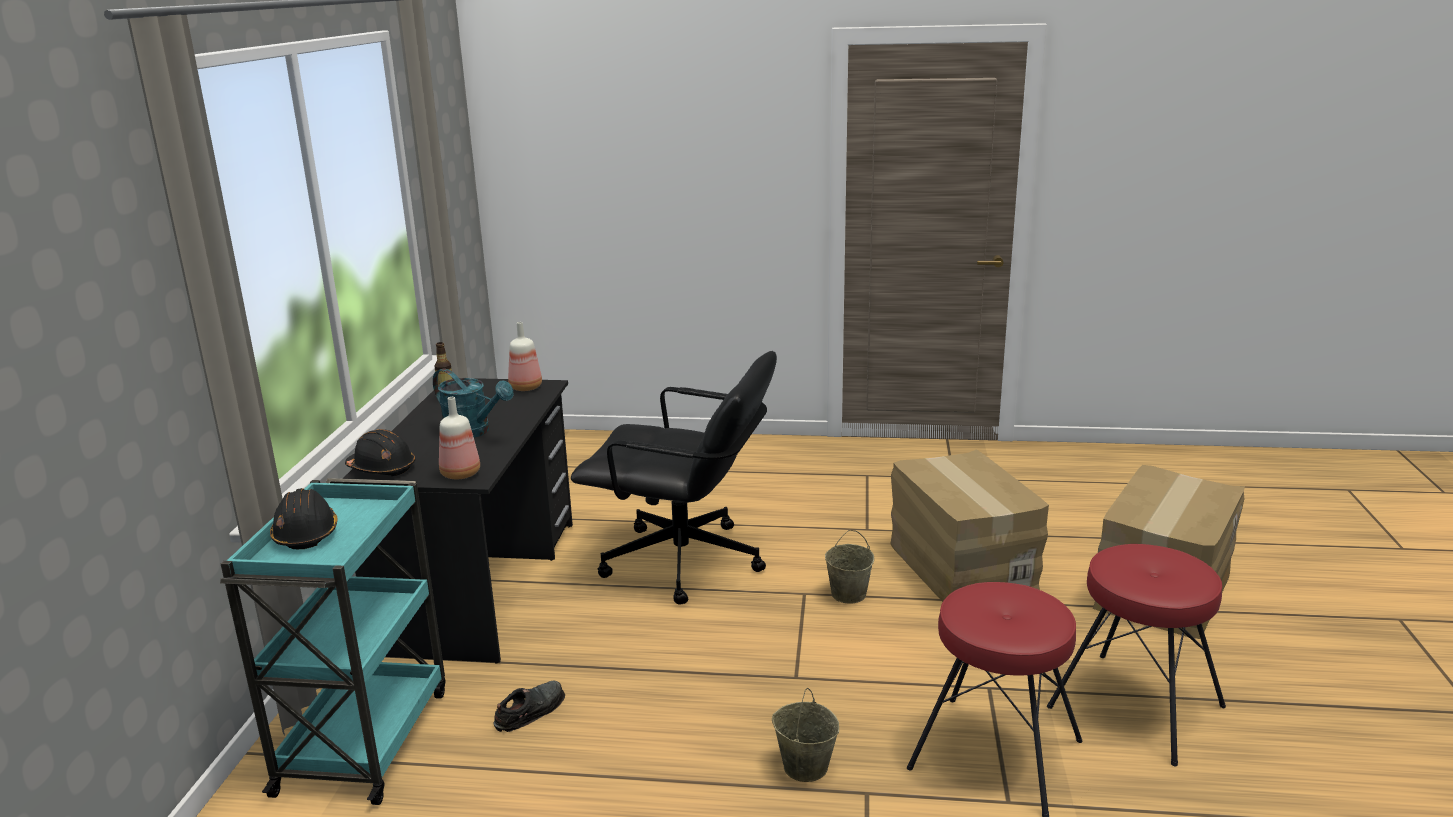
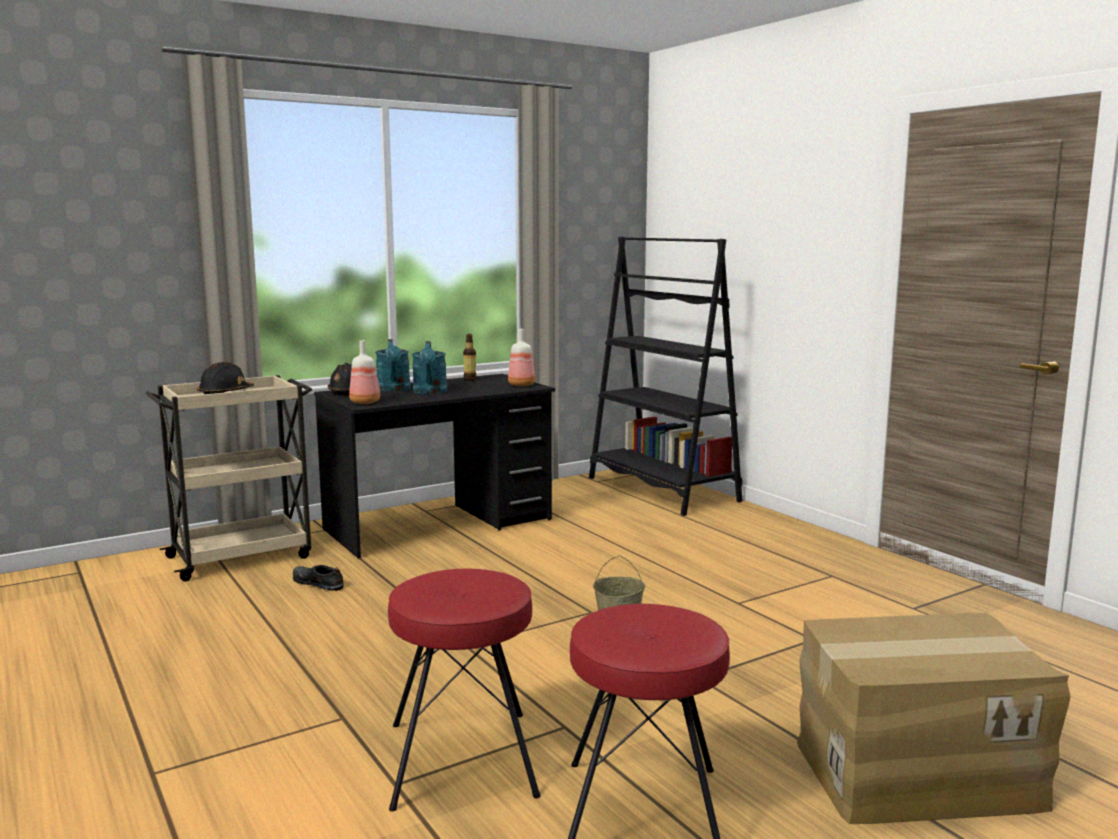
camera: 50 degrees right, 10 degrees down
(365, 738) = (242, 556): turquoise cart -> beige cart
(419, 443) = (394, 389): none -> turquoise watering can
(531, 711) = (317, 583): black shoe -> black shoe turned 150 degrees counterclockwise
(588, 449) = (662, 489): none -> black bookcase
(684, 563) = (563, 563): black office chair -> none
(804, 766) = (351, 684): beige bucket -> none
(960, 567) = (749, 657): cardboard box -> none

